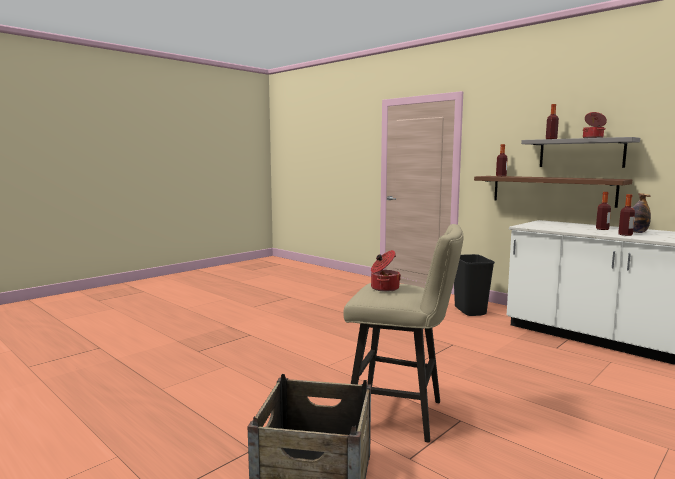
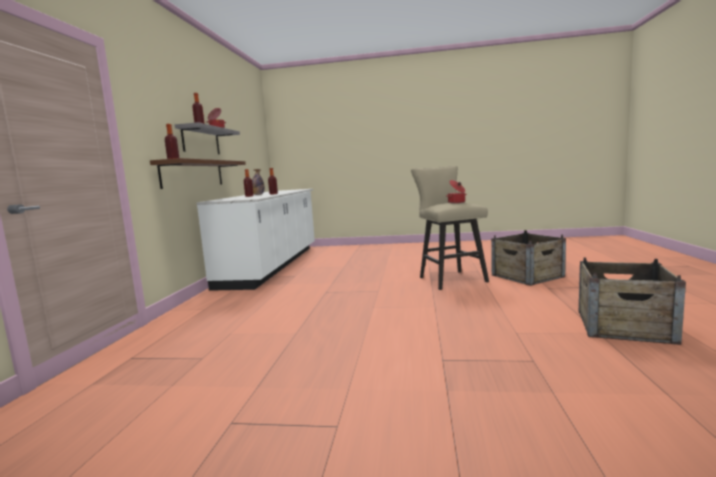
camera: 125 degrees left, 0 degrees up
(137, 405) = (624, 326): none -> crate
(470, 311) = (222, 304): black trash can -> none

